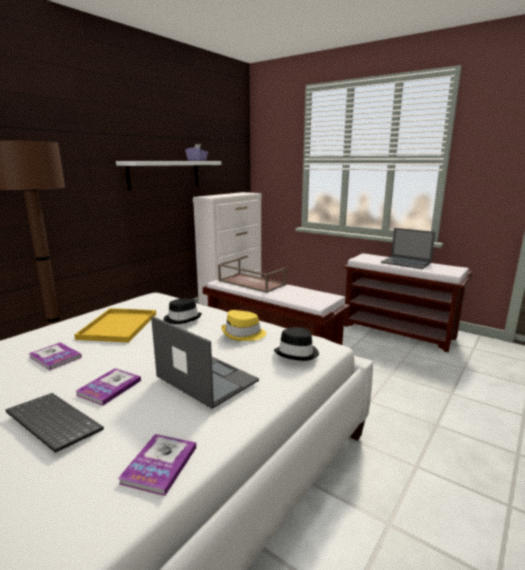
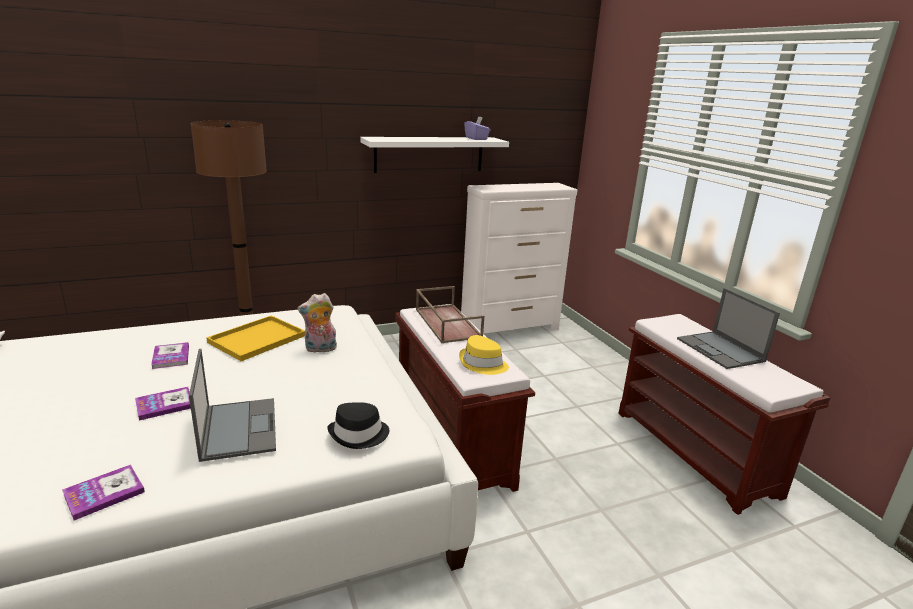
camera: 30 degrees right, 5 degrees up
(51, 423) = (92, 420): keyboard -> none
(182, 319) = (320, 349): black hat -> plush toy
(243, 334) = (344, 390): yellow hat -> yellow hat (482, 364)

